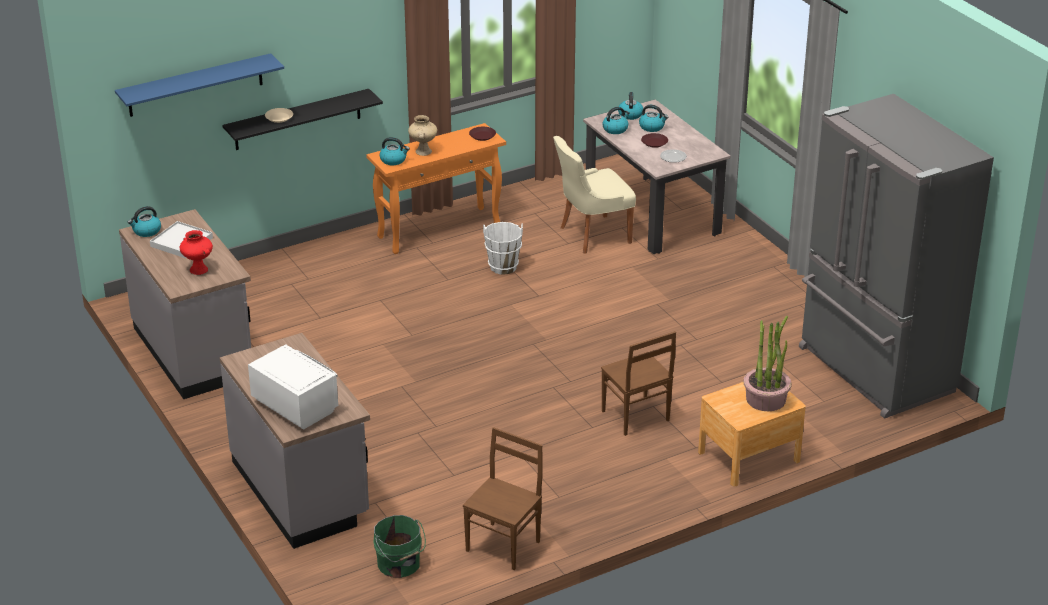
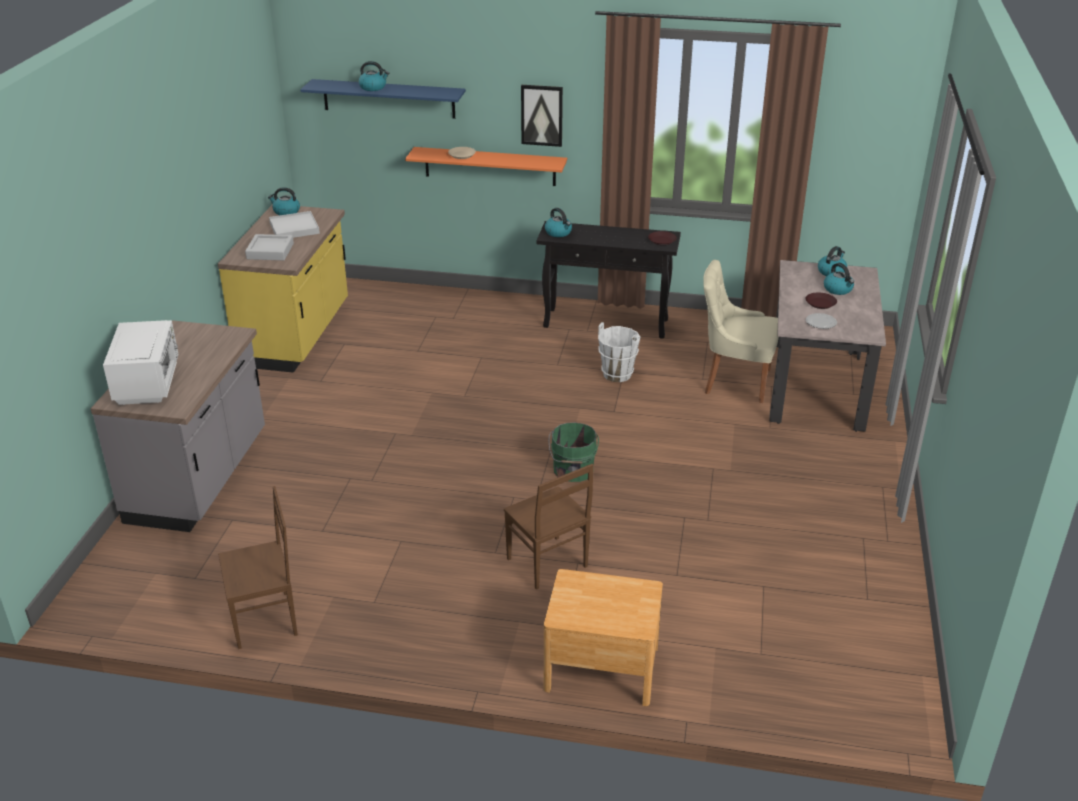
camera: 40 degrees right, 0 degrees up
(194, 351) = (297, 336): grey counter -> yellow counter
(198, 270) = (270, 251): red vase -> grey tray
(297, 120) = (490, 166): black shelf -> orange shelf
(343, 56) = (542, 115): none -> picture
(399, 565) = (166, 585): green bucket -> green bucket (573, 471)
(423, 151) = (593, 235): beige vase -> none
(439, 230) = (607, 323): orange console table -> black console table
(615, 129) = (798, 278): kettle -> kettle (373, 87)
(635, 417) = (547, 564): brown chair -> brown chair turned 45 degrees counterclockwise
(766, 399) = (620, 608): potted plant -> none
(873, 371) = (861, 651): grey fridge -> none

